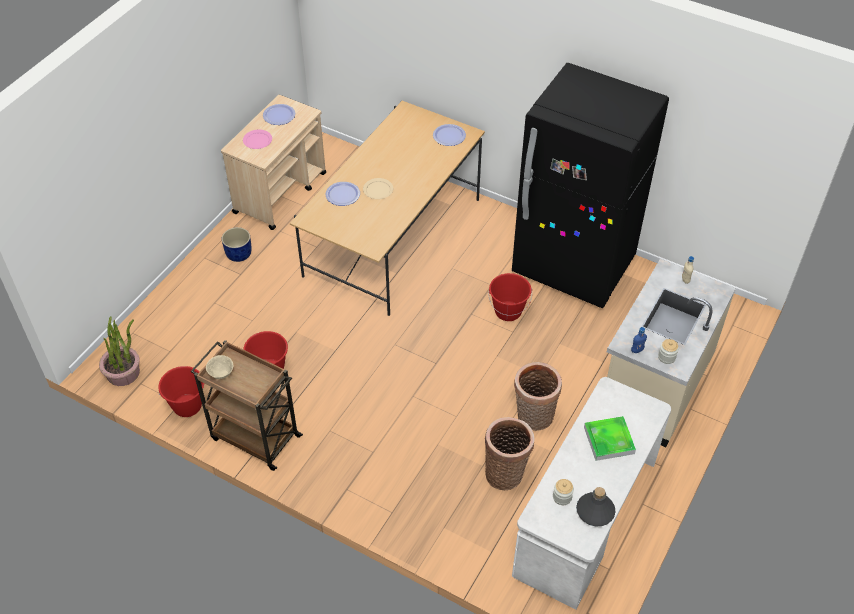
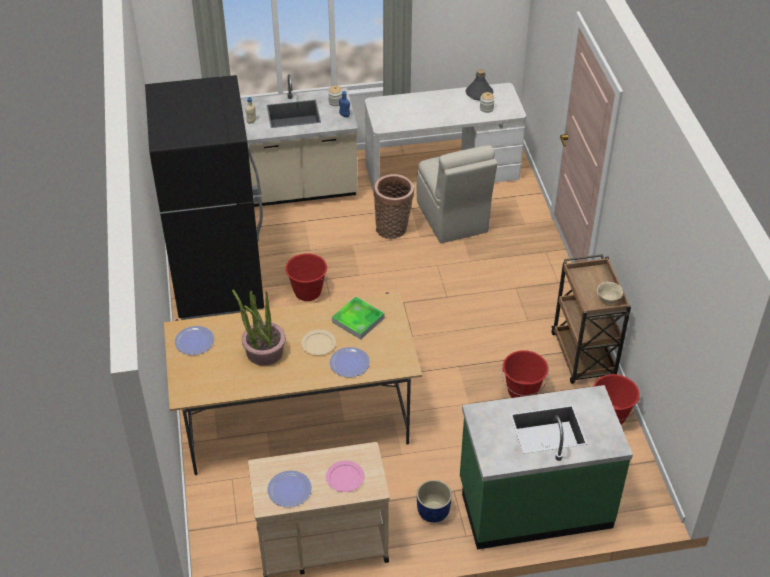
camera: 130 degrees left, 5 degrees down
(123, 372) = (637, 485): potted plant -> potted plant (264, 351)
(181, 306) = (534, 504): none -> green counter
(506, 473) = (452, 218): basket -> beige chair
(609, 440) = (423, 109): tray -> tray (358, 320)

